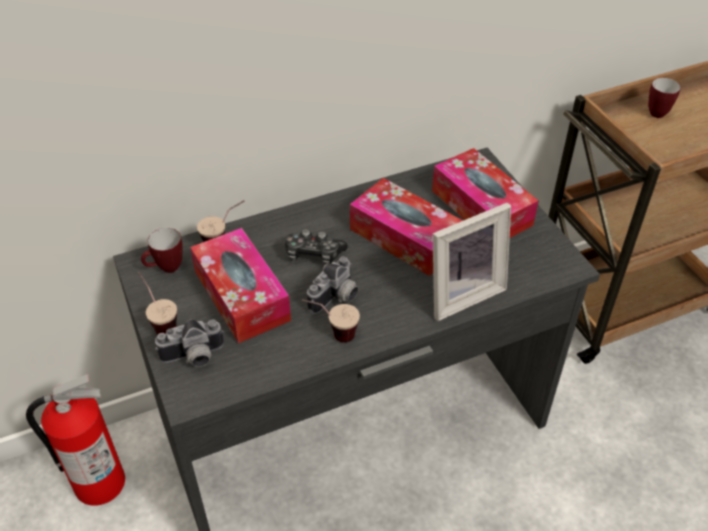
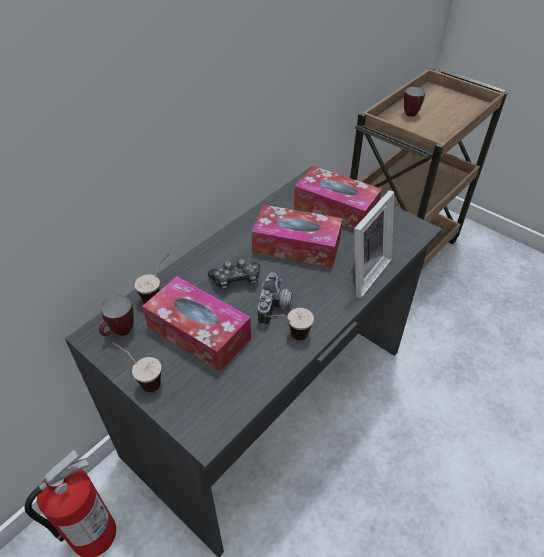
camera: 25 degrees left, 0 degrees up
(194, 358) = (189, 399): camera -> none

